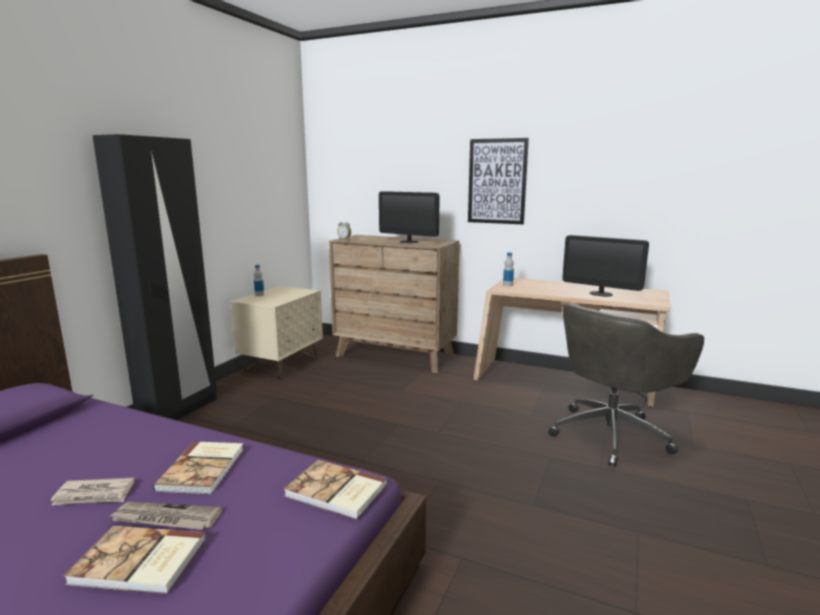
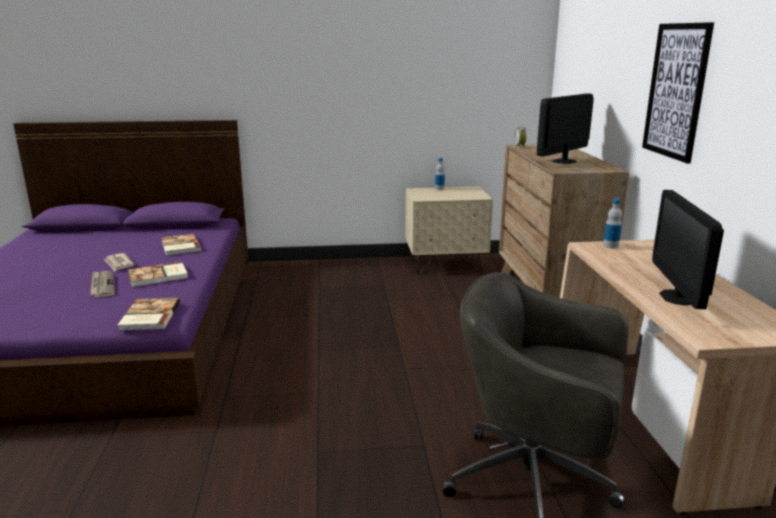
camera: 60 degrees right, 5 degrees up
(139, 563) = (60, 293): book -> book (179, 246)
(179, 411) = (323, 265): black wardrobe -> none
(409, 241) = (564, 161): monitor -> monitor turned 45 degrees clockwise

